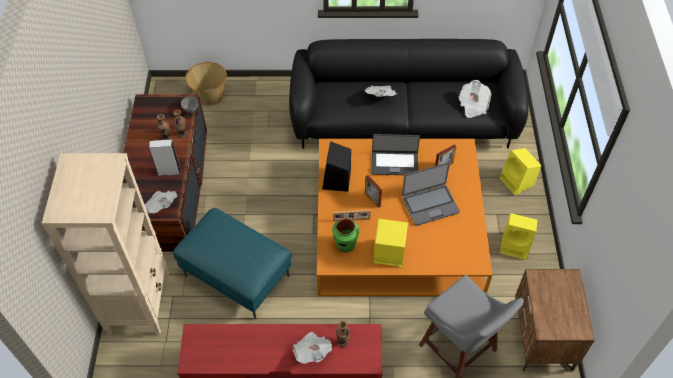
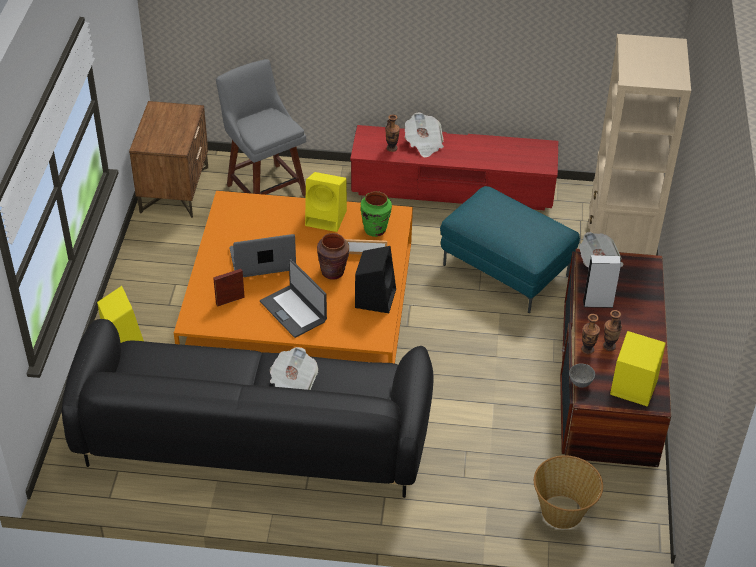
camera: 175 degrees left, 10 degrees down
(372, 199) = (333, 272): picture frame -> brown vase
(394, 163) = (294, 311): laptop -> laptop turned 135 degrees counterclockwise
(473, 105) = (159, 361): newspaper -> none
(516, 246) = (161, 270): yellow speaker -> yellow speaker (632, 387)

